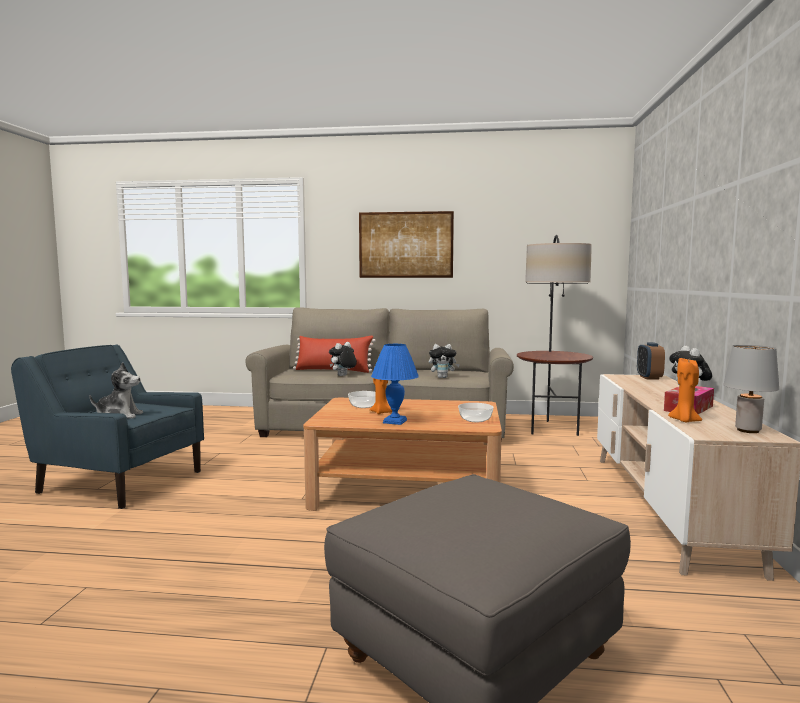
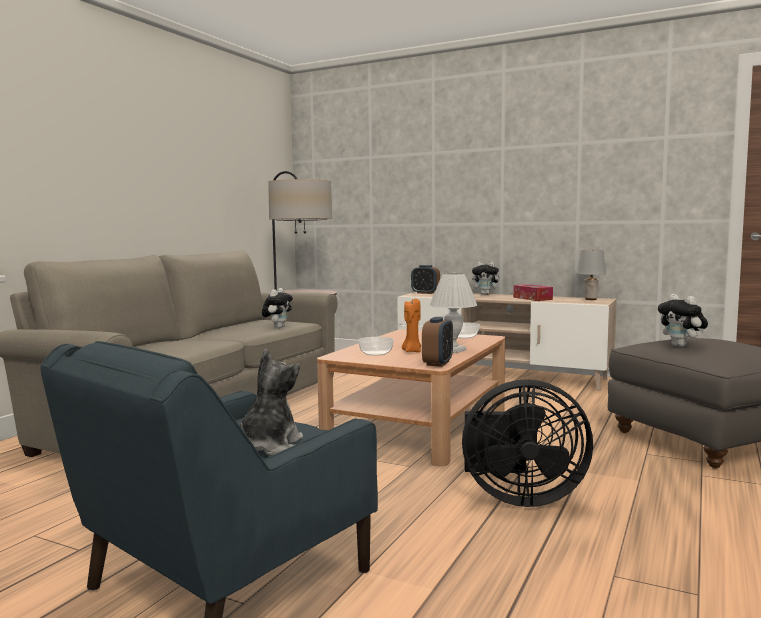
camera: 70 degrees left, 0 degrees up
(240, 543) = (518, 497): none -> black fan
(332, 421) = (438, 363): none -> alarm clock
(333, 370) = (148, 349): red pillow -> none
(343, 376) = (202, 347): plush toy -> plush toy (681, 346)
(394, 421) = (453, 350): blue table lamp -> white table lamp
(405, 245) = (123, 168): picture -> none
(684, 421) = (565, 301): orange candle -> none

